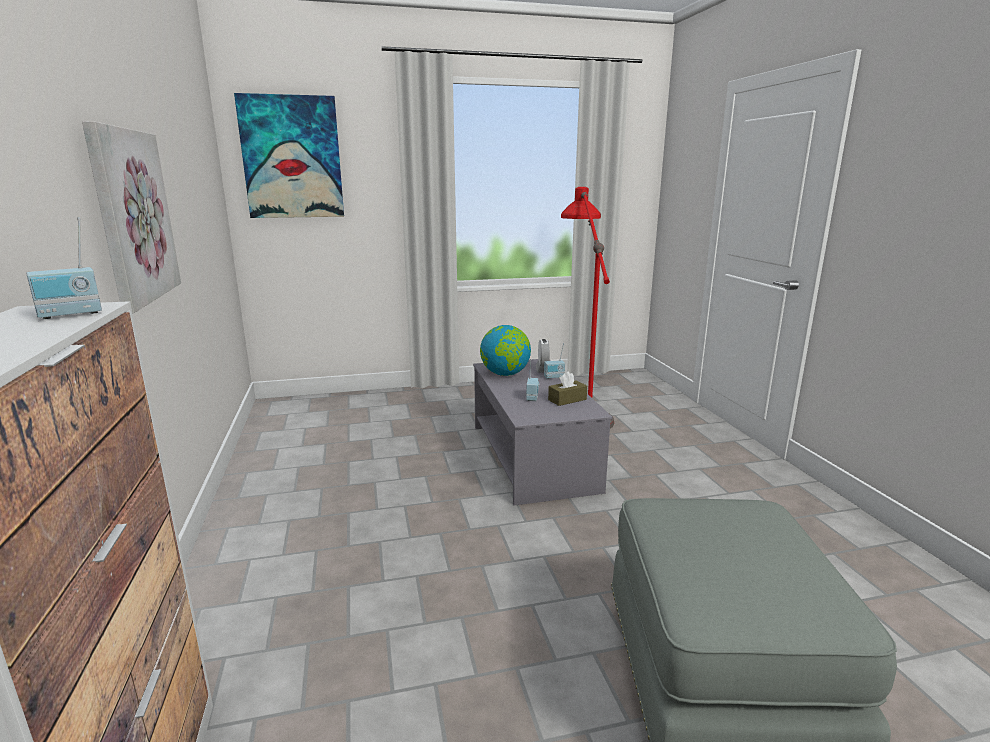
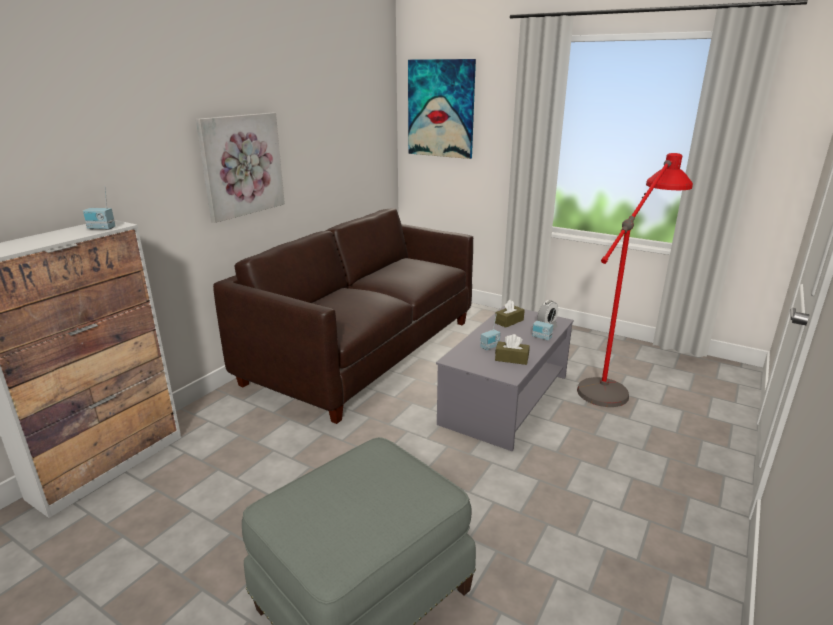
camera: 45 degrees right, 5 degrees up
(321, 474) = (364, 351): none -> brown sofa
(505, 374) = (509, 321): globe -> brown tissue box

